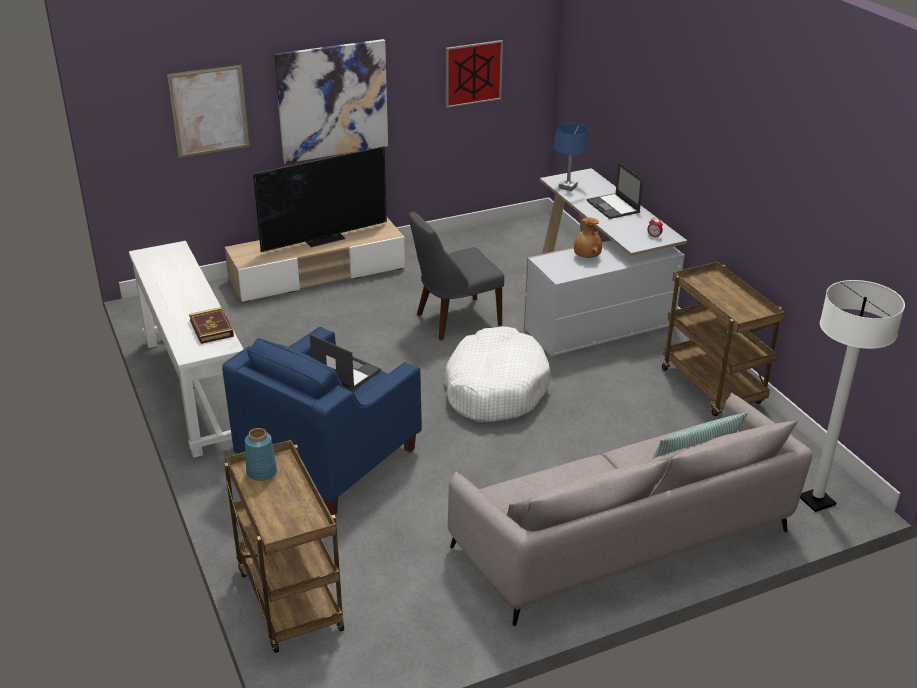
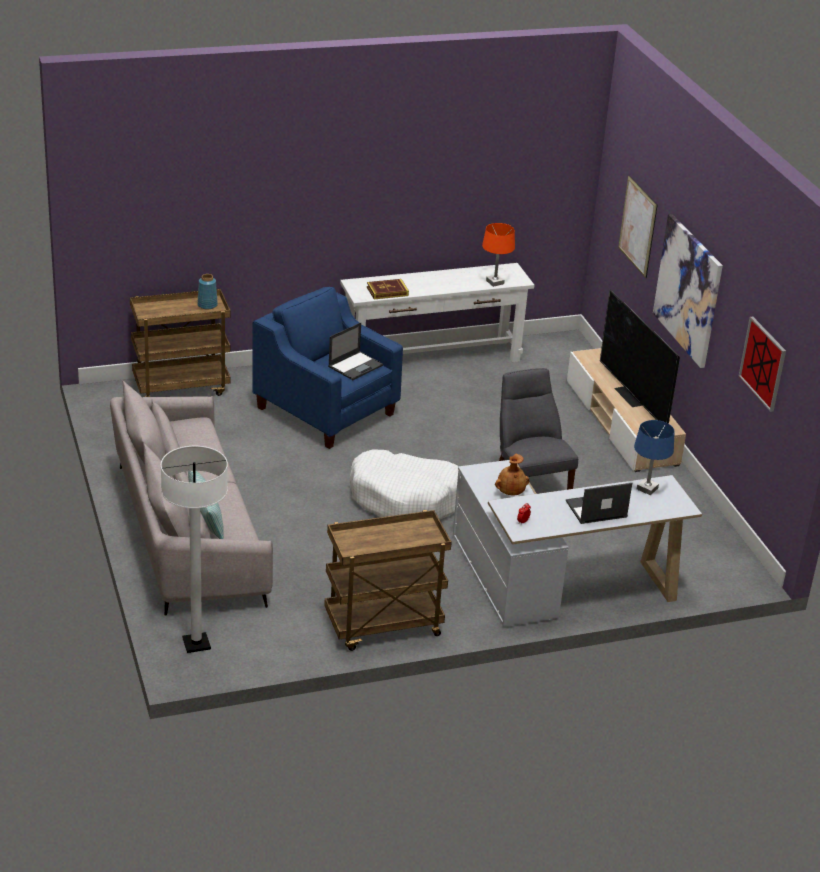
camera: 95 degrees right, 0 degrees up
(181, 262) = (495, 282): none -> orange table lamp

